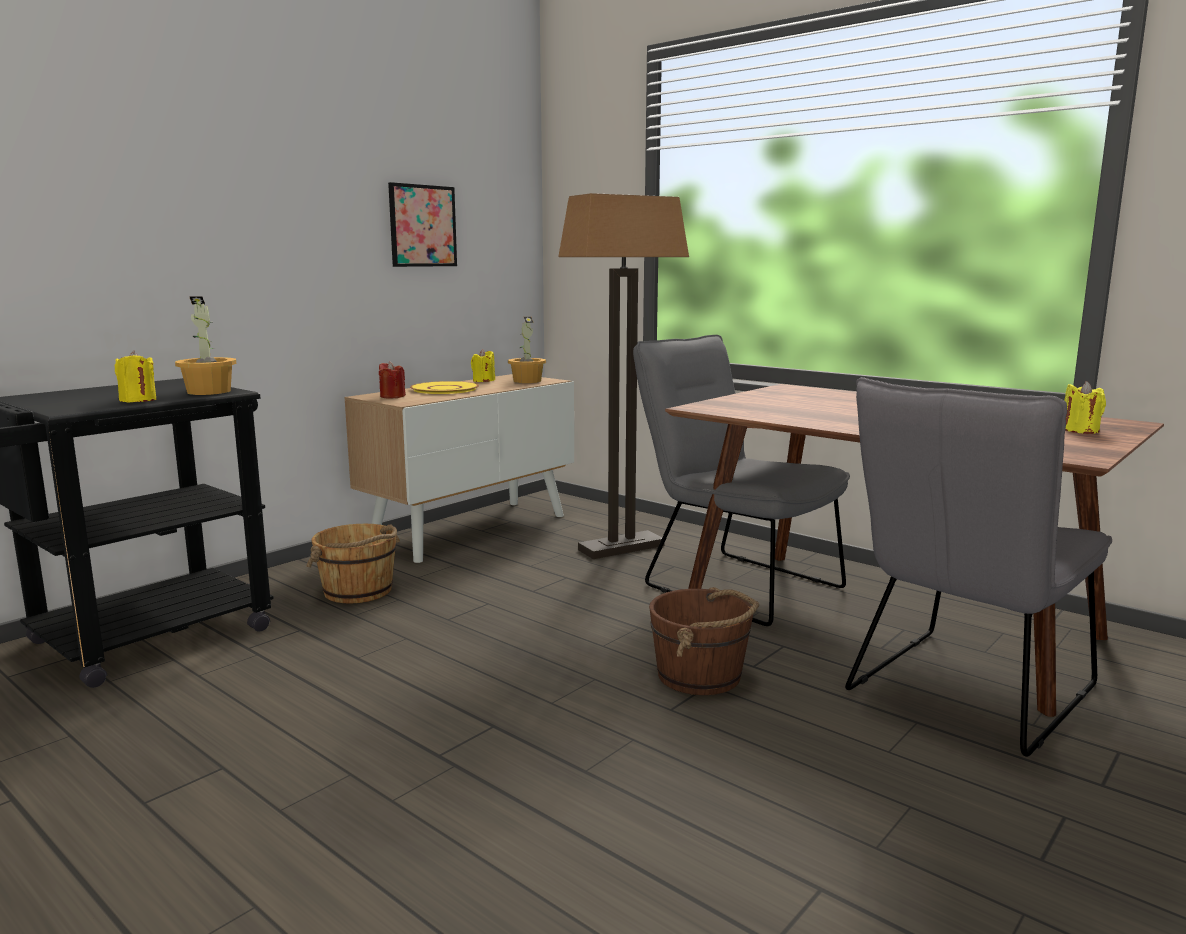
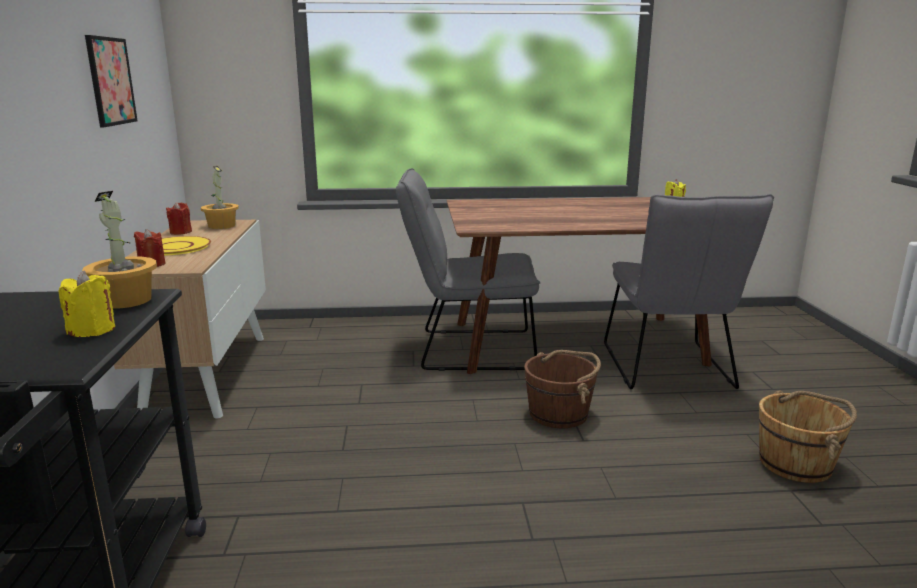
camera: 45 degrees left, 5 degrees up
(359, 591) = (220, 461): brown bucket -> brown bucket (796, 464)
(483, 381) = (181, 232): yellow candle -> red candle
(621, 547) = (355, 349): floor lamp -> none

